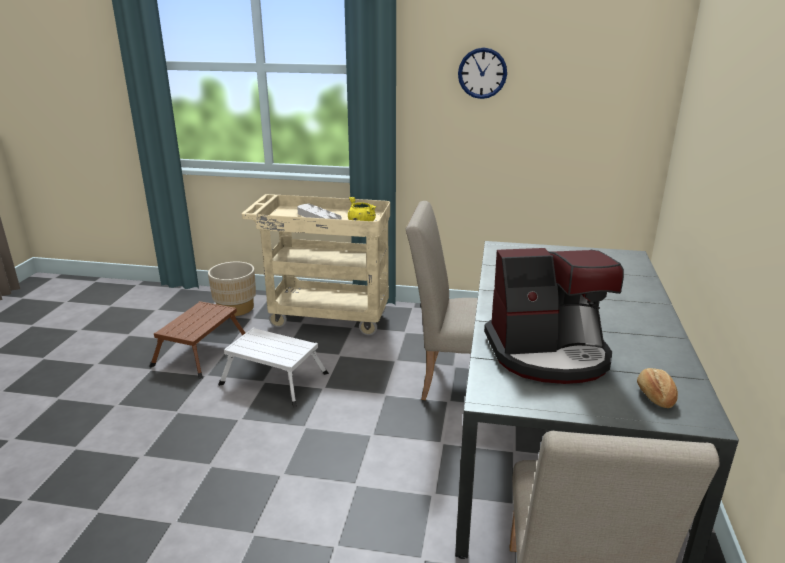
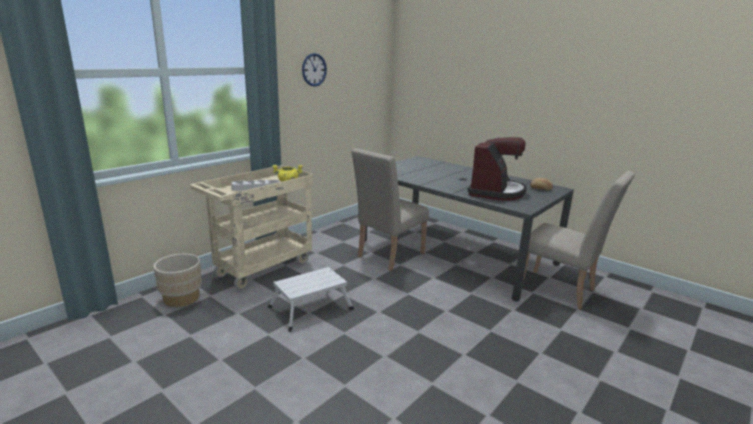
camera: 60 degrees left, 5 degrees down
(201, 350) = (226, 328): brown step ladder -> none

